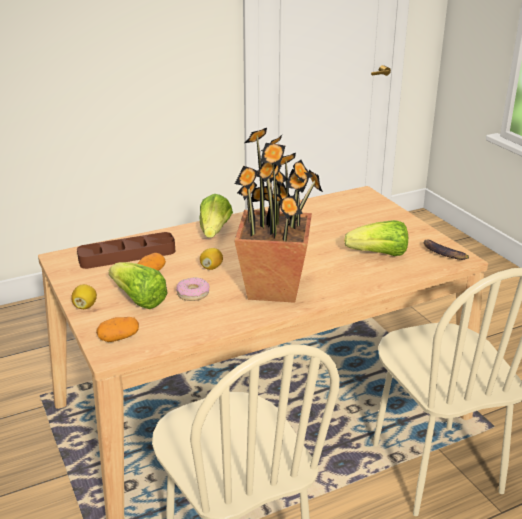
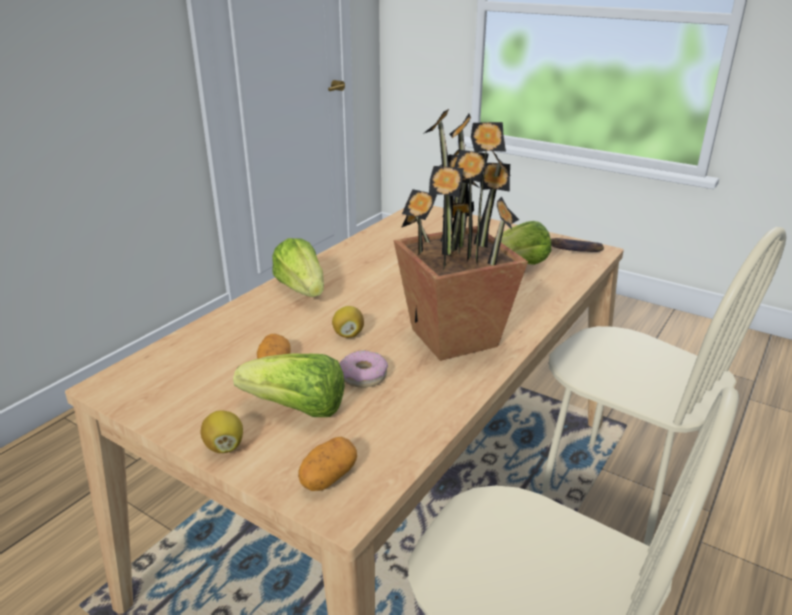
camera: 30 degrees left, 0 degrees up
(127, 255) = (214, 351): brown tray -> none

